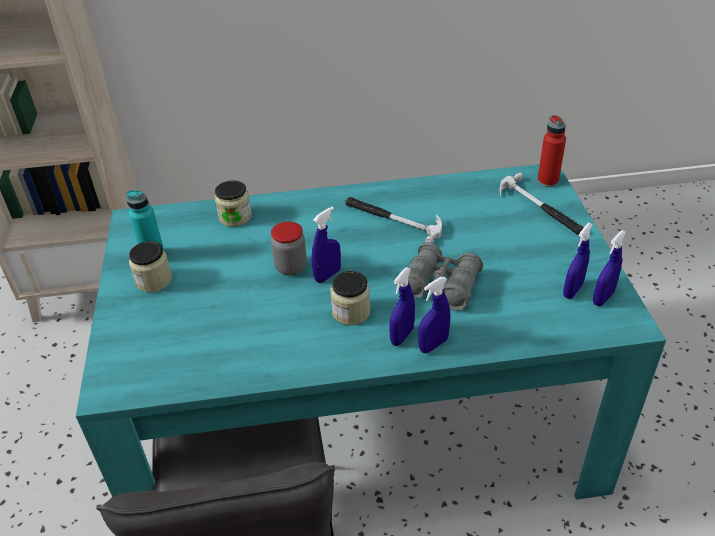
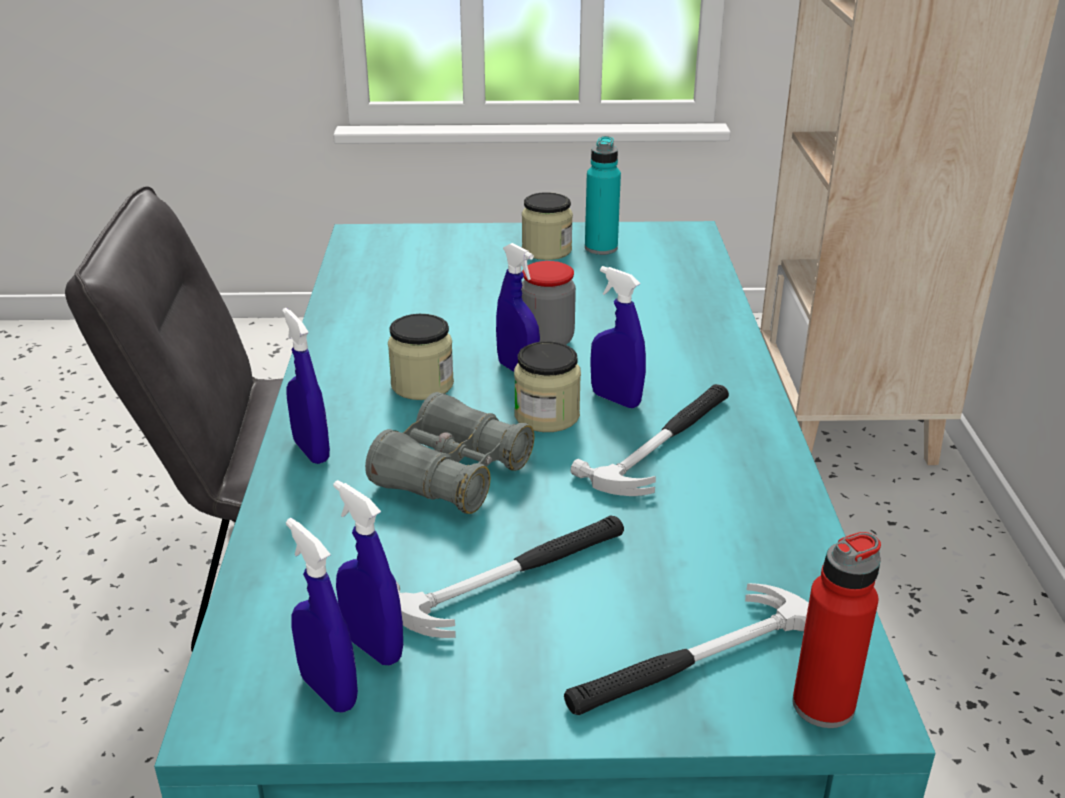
camera: 95 degrees right, 10 degrees down
(235, 217) = (687, 300): jar -> jar (547, 416)
(402, 336) = (346, 424): blue spray bottle -> blue spray bottle (615, 399)
(510, 256) = (513, 576): none -> hammer

